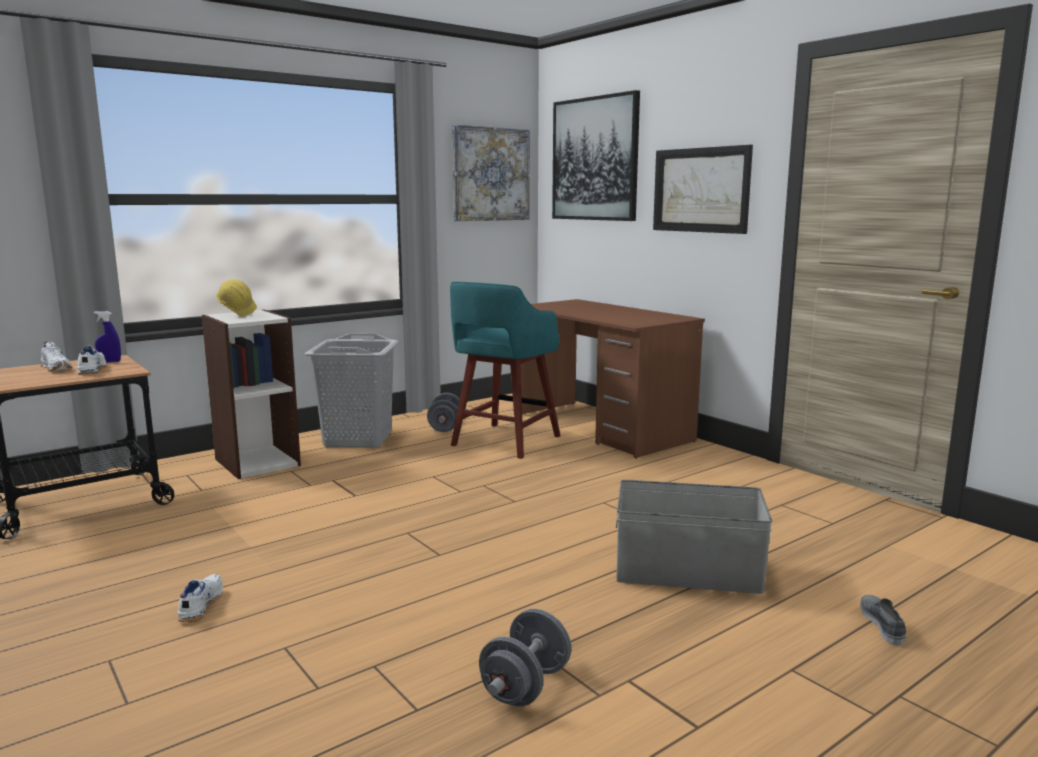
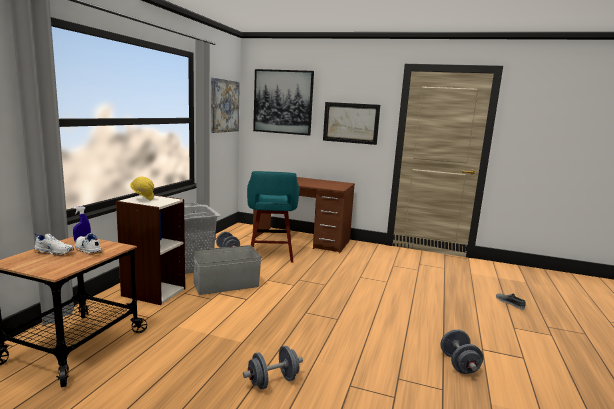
camera: 35 degrees left, 0 degrees up
(199, 605) = (273, 381): white shoe -> grey dumbbell
(688, 572) = (434, 300): grey storage box -> grey storage box (226, 285)

